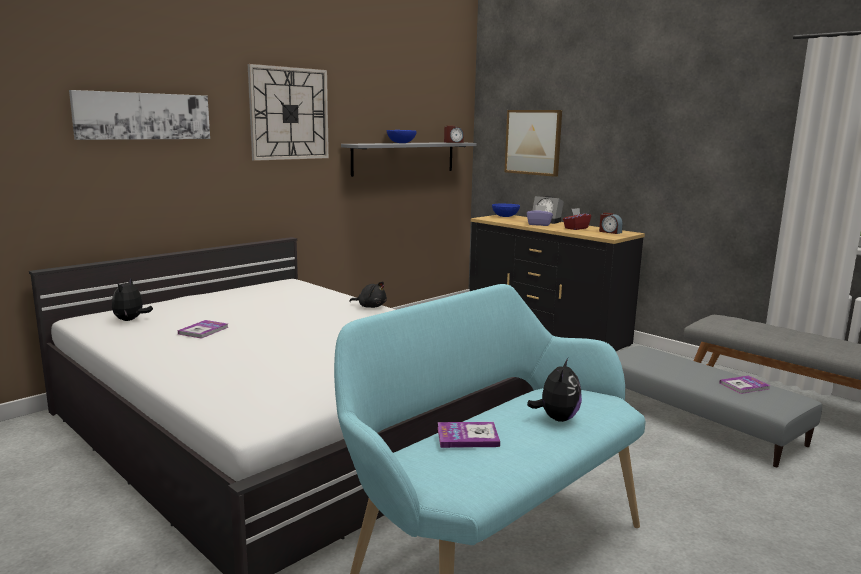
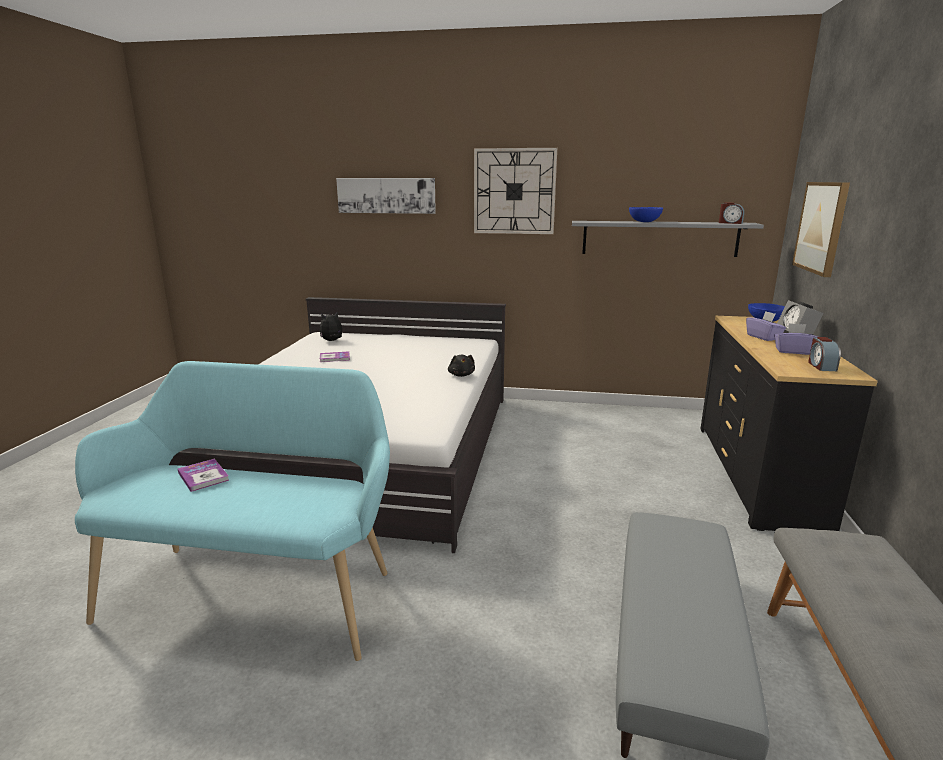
camera: 55 degrees right, 5 degrees up
(556, 418) = (266, 499): plush toy -> none
(576, 228) = (792, 351): red tissue box -> purple tissue box
(744, 386) = (697, 633): book -> none

